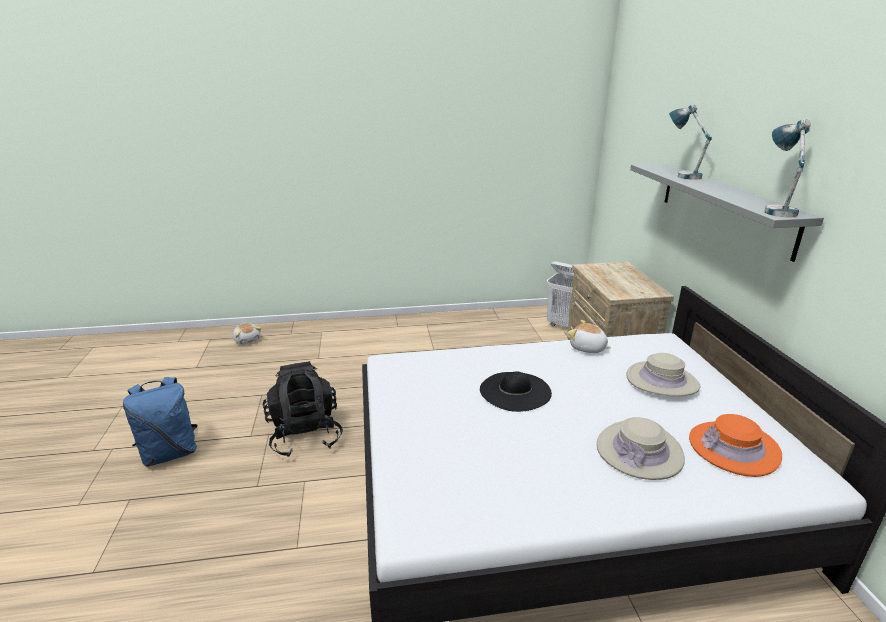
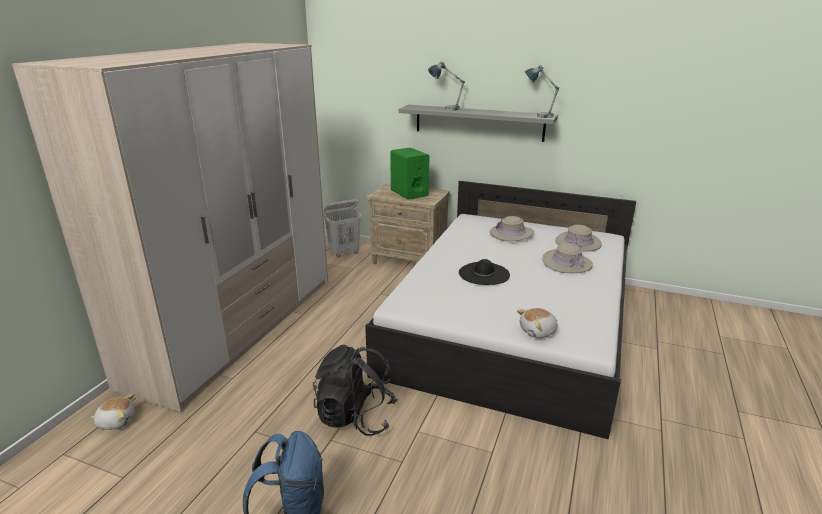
camera: 60 degrees left, 0 degrees up
(384, 332) = (238, 328): none -> wardrobe
(587, 348) = (456, 238): plush toy -> plush toy (538, 332)
(620, 279) = (409, 193): none -> green speaker
(733, 448) = (578, 243): orange hat -> beige hat

